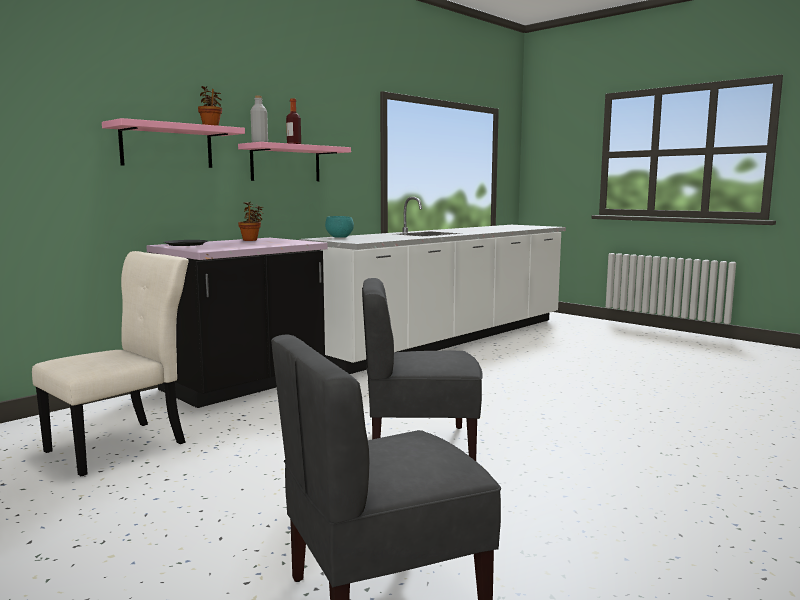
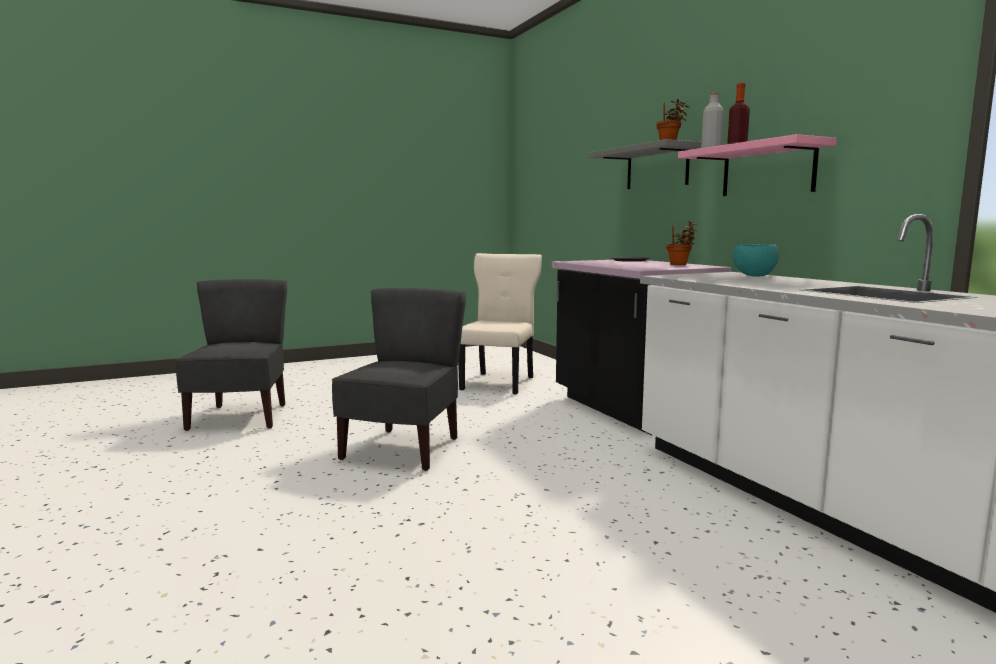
camera: 110 degrees right, 0 degrees up
(122, 446) = (499, 382): beige chair -> beige chair turned 135 degrees counterclockwise
(167, 146) = (657, 167): pink shelf -> grey shelf

